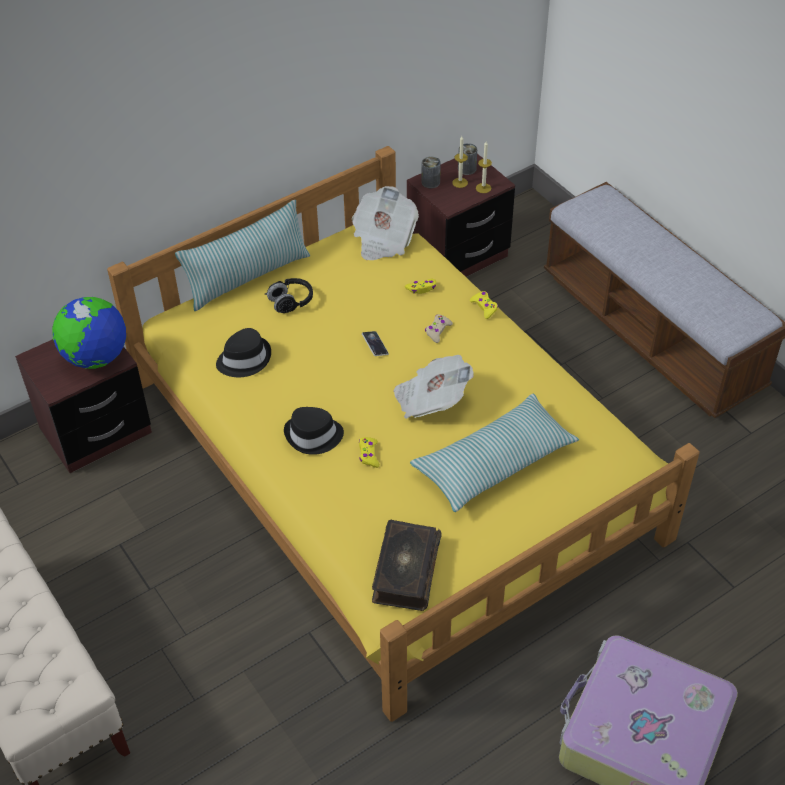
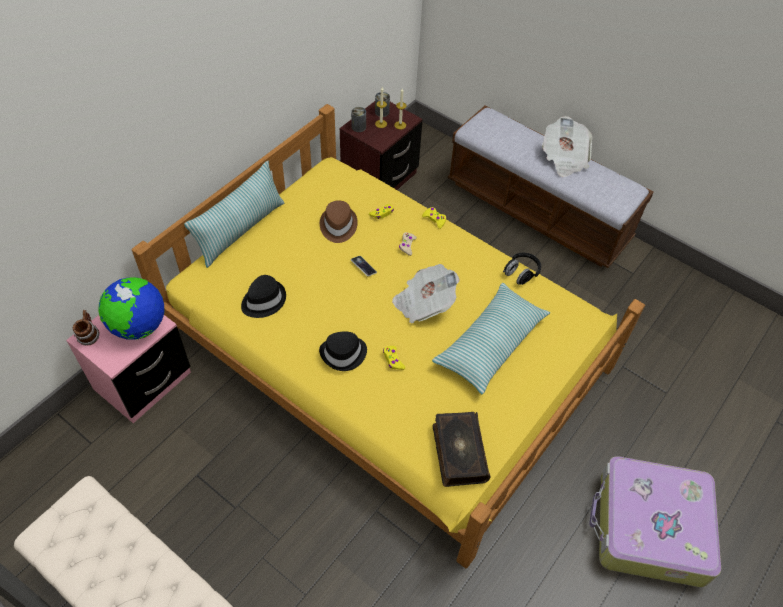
camera: 20 degrees left, 5 degrees up
(40, 357) = (89, 336): none -> mug
(96, 431) = (143, 381): brown nightstand -> pink nightstand
(291, 302) = (284, 244): black headphones -> black headphones (521, 273)
(362, 293) = (338, 226): none -> brown hat
(383, 239) = (337, 179): newspaper -> newspaper (564, 158)

